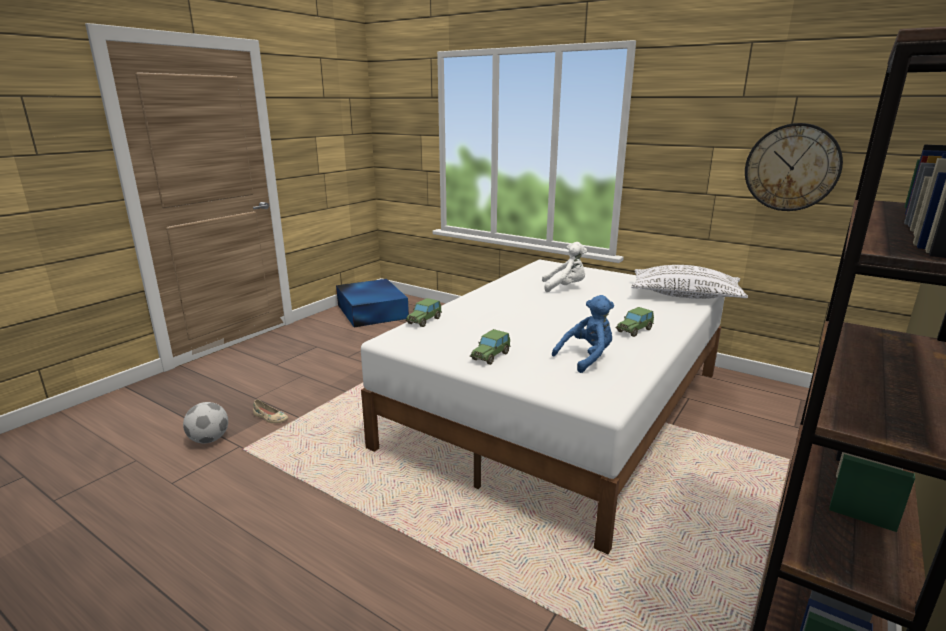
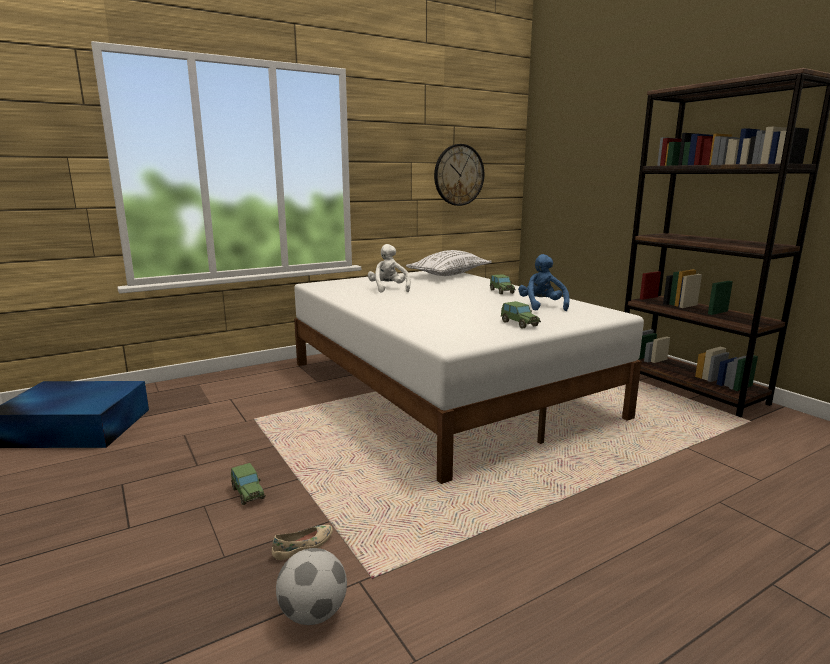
camera: 65 degrees left, 5 degrees down
(424, 321) = (412, 330): toy car -> toy car (248, 493)
(565, 287) = (388, 289): white plush toy -> white plush toy turned 45 degrees counterclockwise

